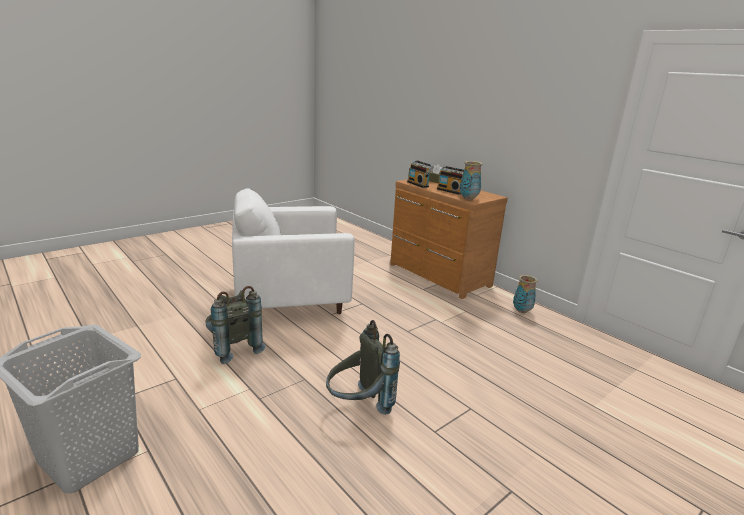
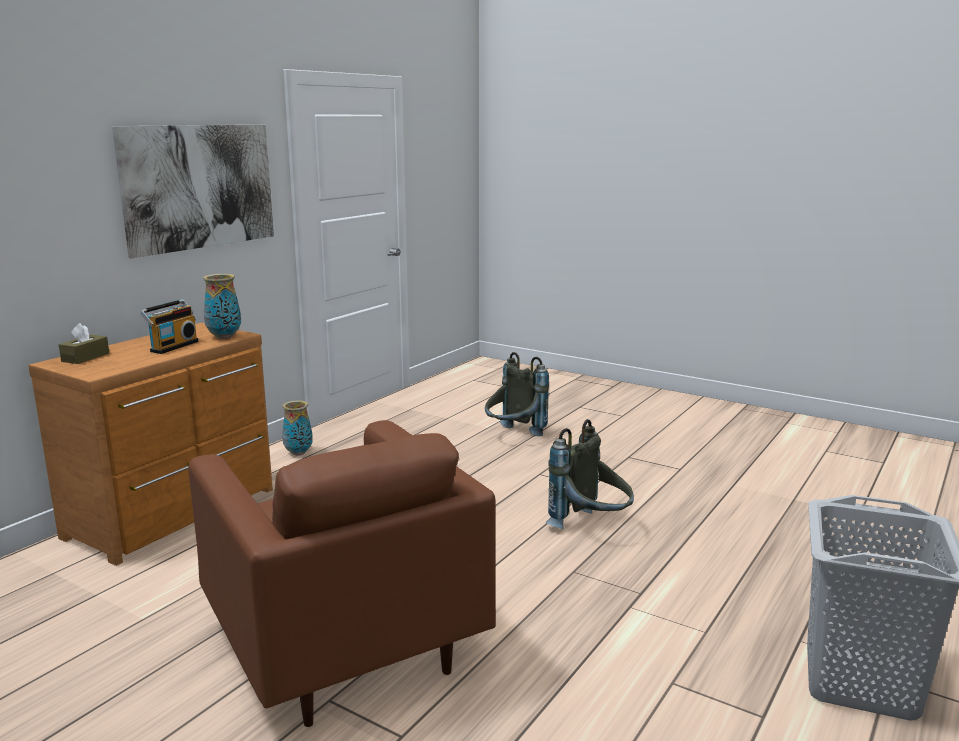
camera: 105 degrees left, 5 degrees down
(233, 348) = (551, 656): grey backpack -> grey backpack (513, 436)
(292, 301) = (341, 644): white armchair -> brown armchair
(419, 184) = (122, 365): radio -> none
(536, 115) = (200, 187): none -> picture

